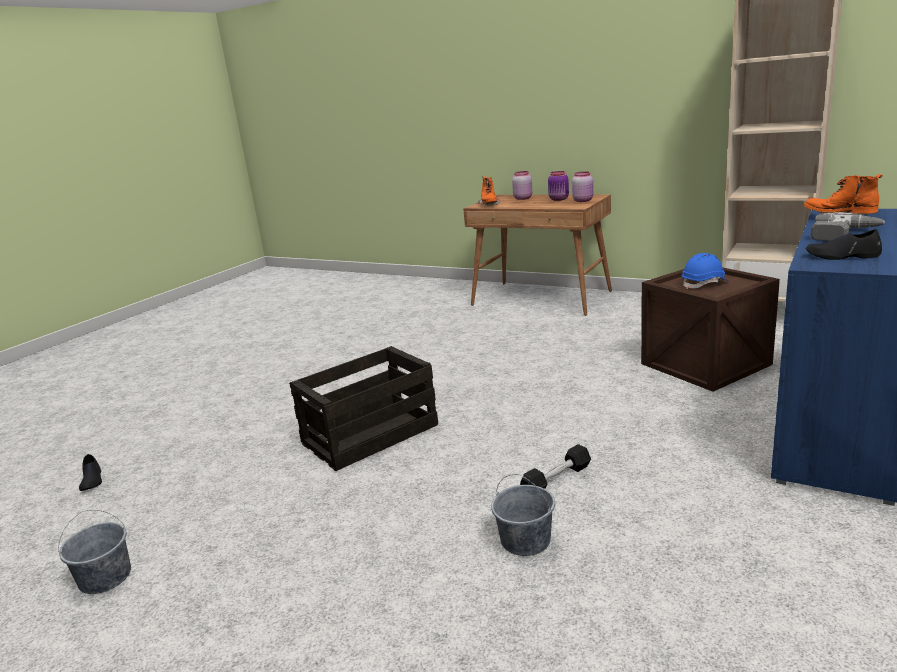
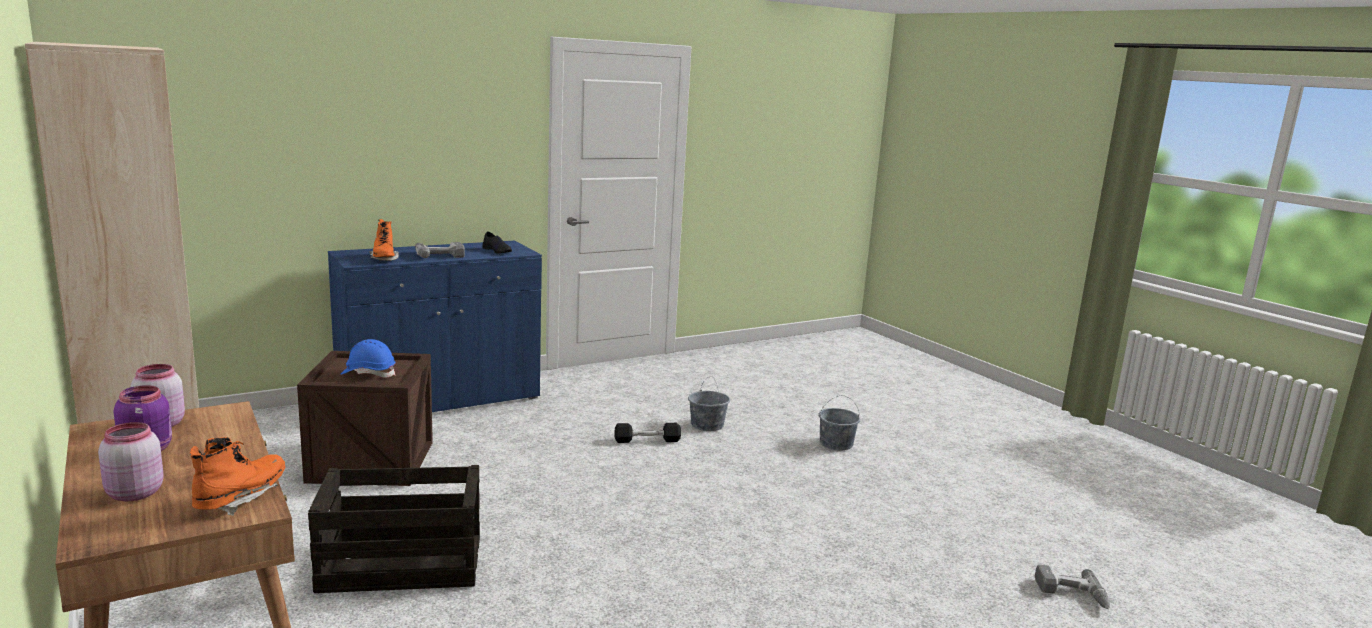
camera: 155 degrees left, 5 degrees down
(92, 480) = (1071, 594): black shoe -> power drill
(105, 578) = (996, 498): grey bucket -> grey bucket (836, 444)
(371, 434) = (750, 526): crate -> crate (400, 565)

